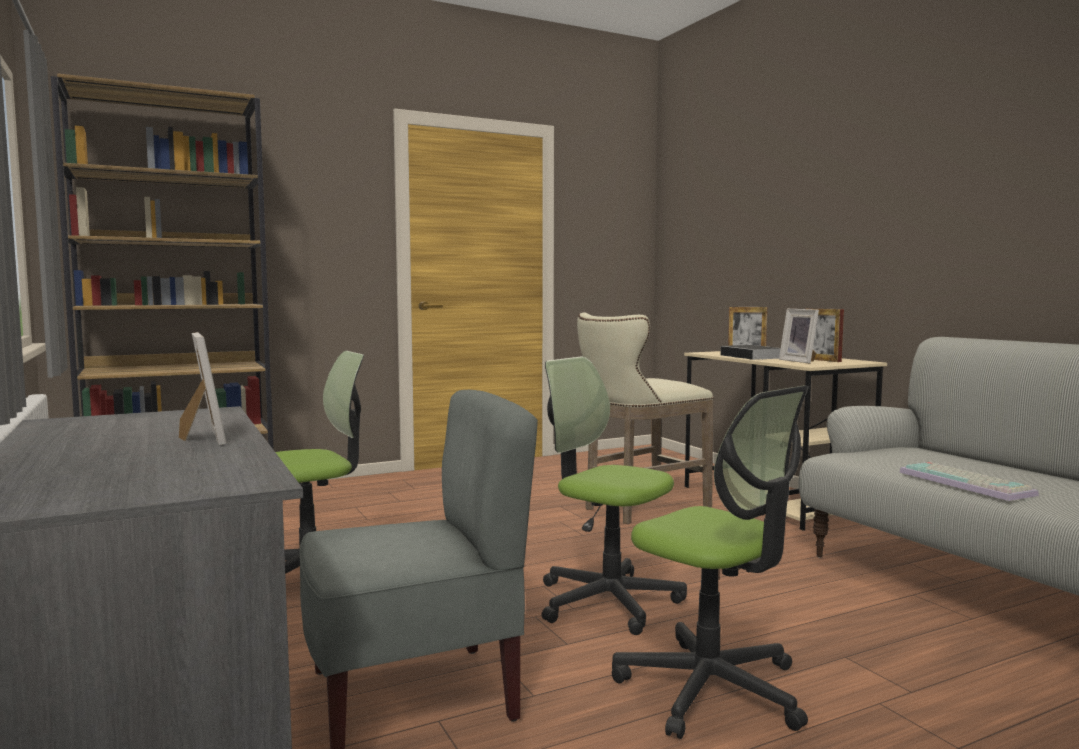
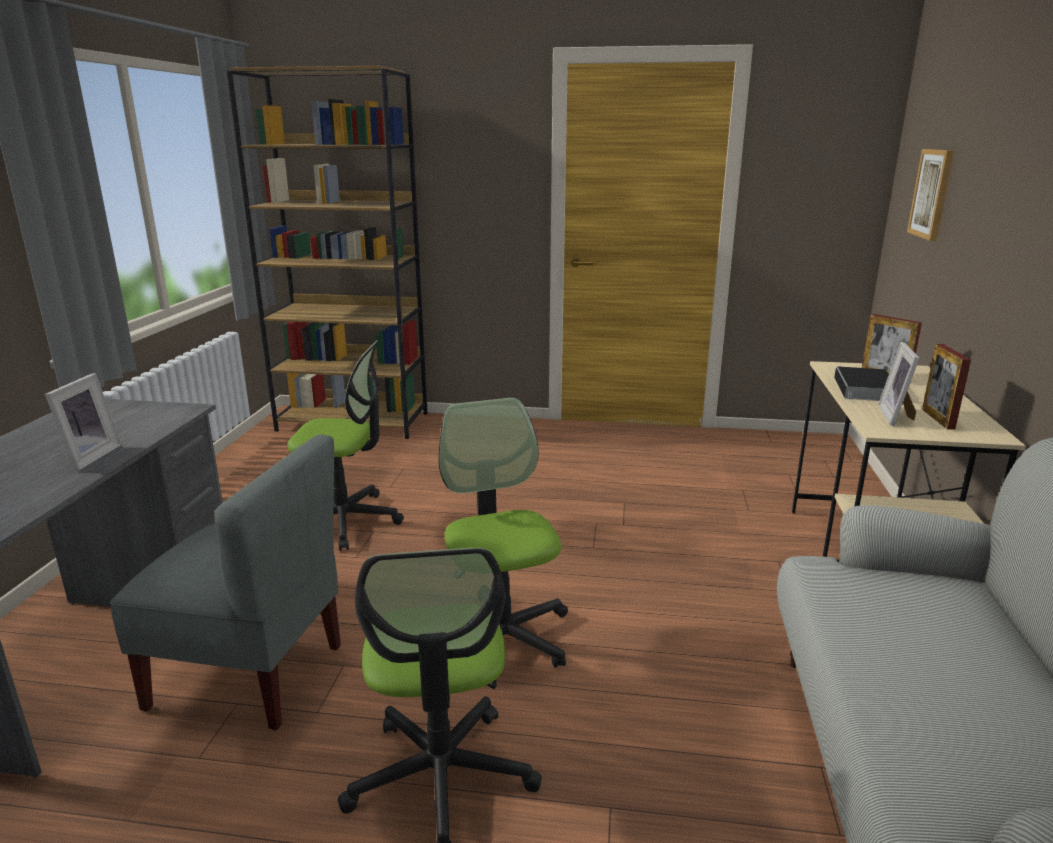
camera: 35 degrees right, 15 degrees up
(639, 508) = (697, 528): beige stool -> none
(713, 233) = (932, 193): none -> picture
(967, 483) = (878, 682): keyboard -> none

